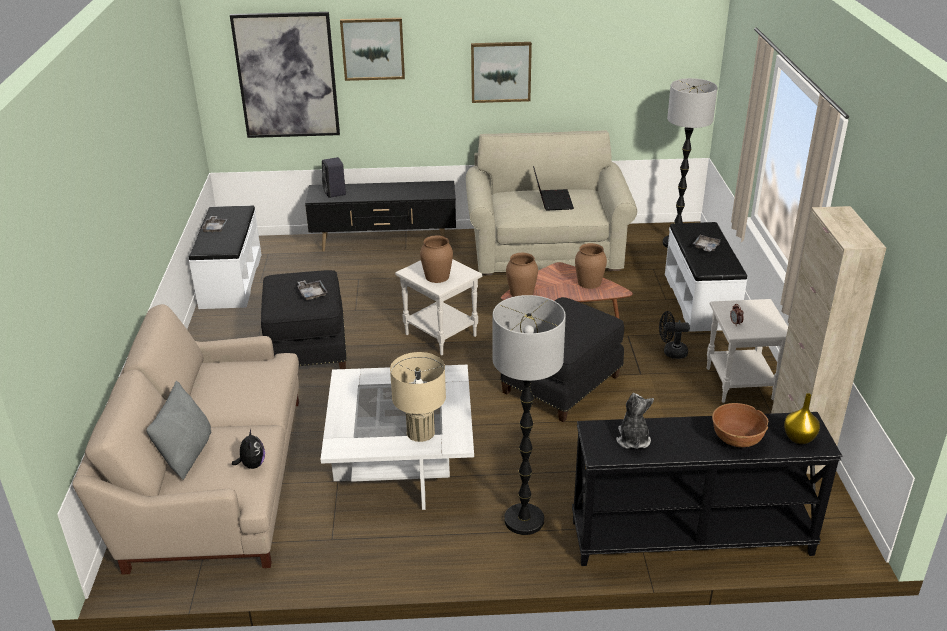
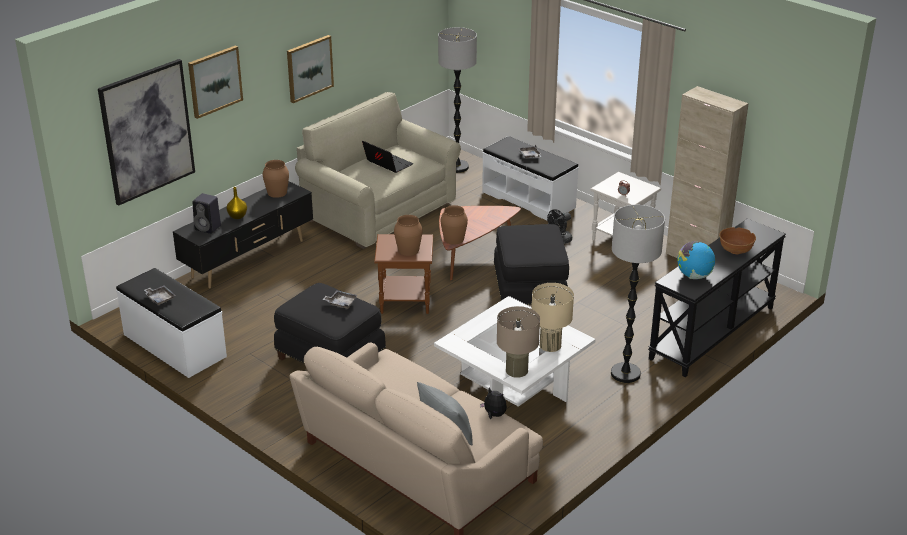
camera: 45 degrees left, 0 degrees up
(350, 437) = (516, 370): none -> beige table lamp
(442, 335) = (406, 301): white side table -> brown side table
(589, 282) = (484, 212): brown vase -> brown vase (277, 192)
(633, 439) = (694, 276): plush toy -> globe
(799, 438) = (759, 235): yellow vase -> yellow vase (238, 216)

